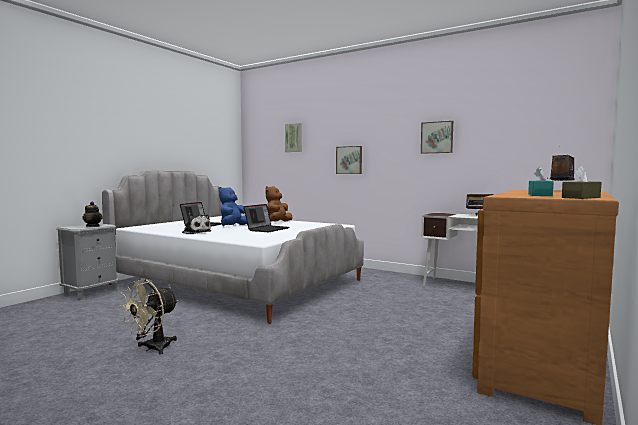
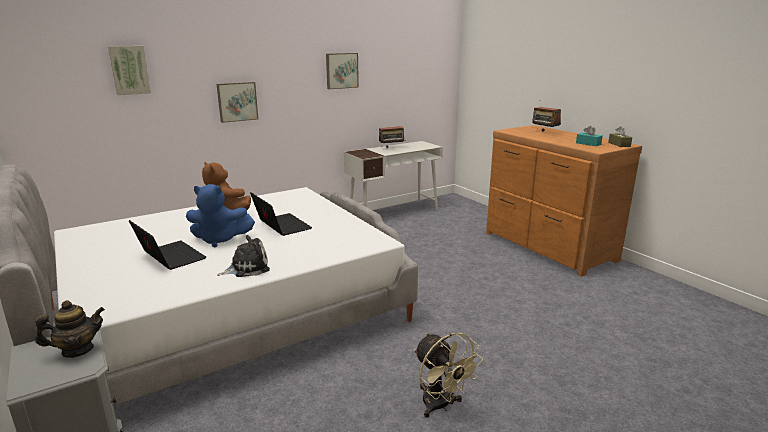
camera: 65 degrees left, 15 degrees up
(233, 226) = (220, 240): blue plush toy -> blue plush toy turned 45 degrees counterclockwise

